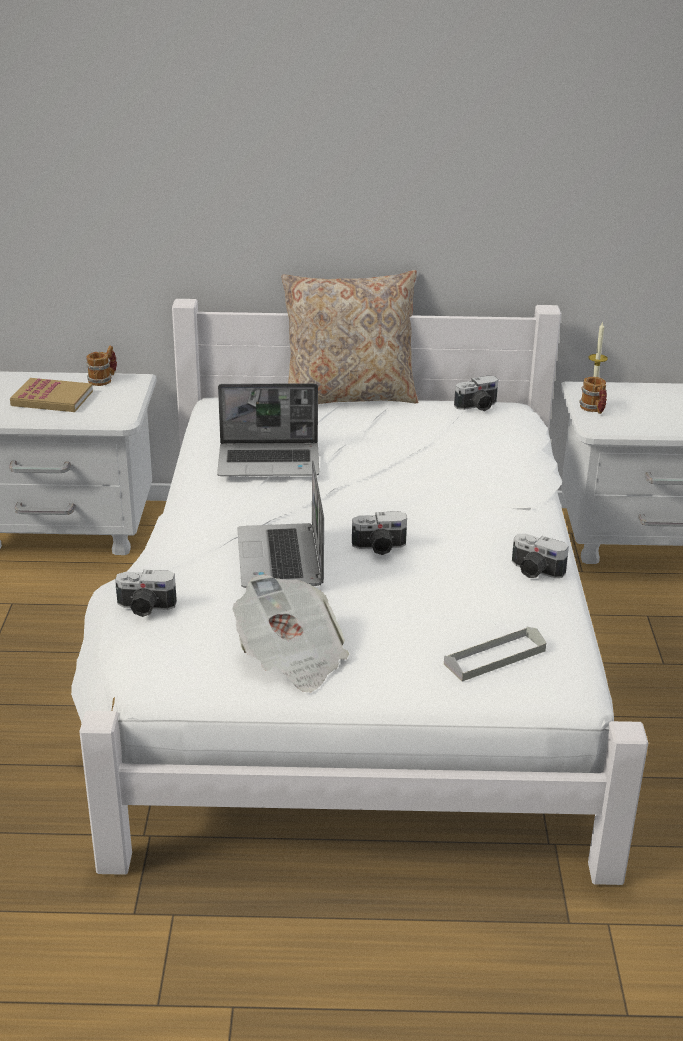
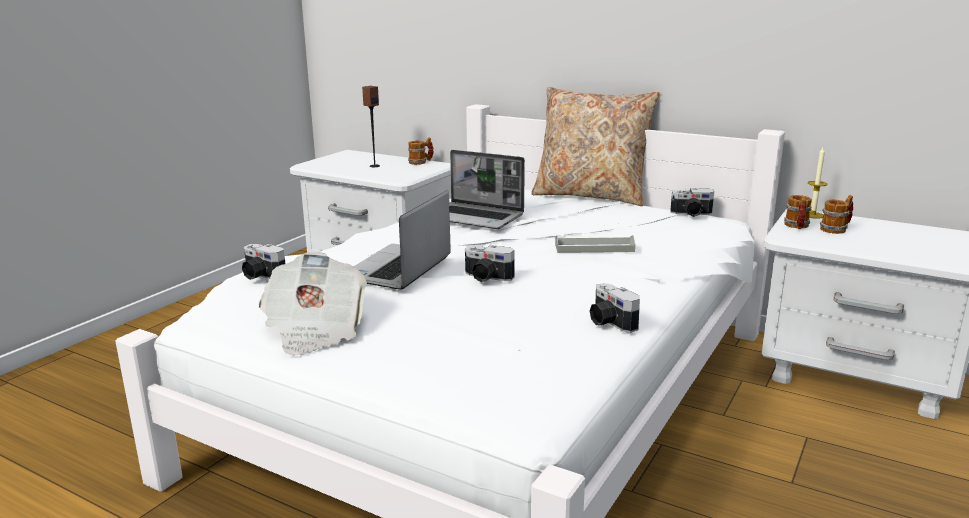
camera: 30 degrees right, 10 degrees down
(52, 398) = (374, 166): book -> speaker
(494, 657) = (484, 373): grey tray -> grey tray (594, 248)
(628, 405) = (836, 229): none -> mug

